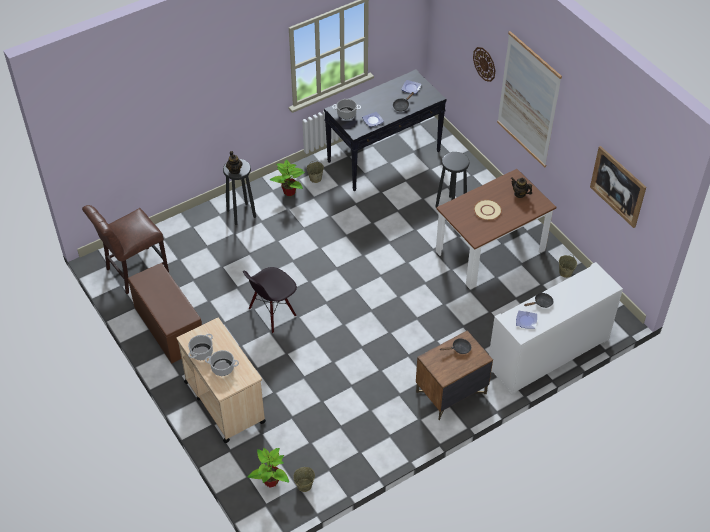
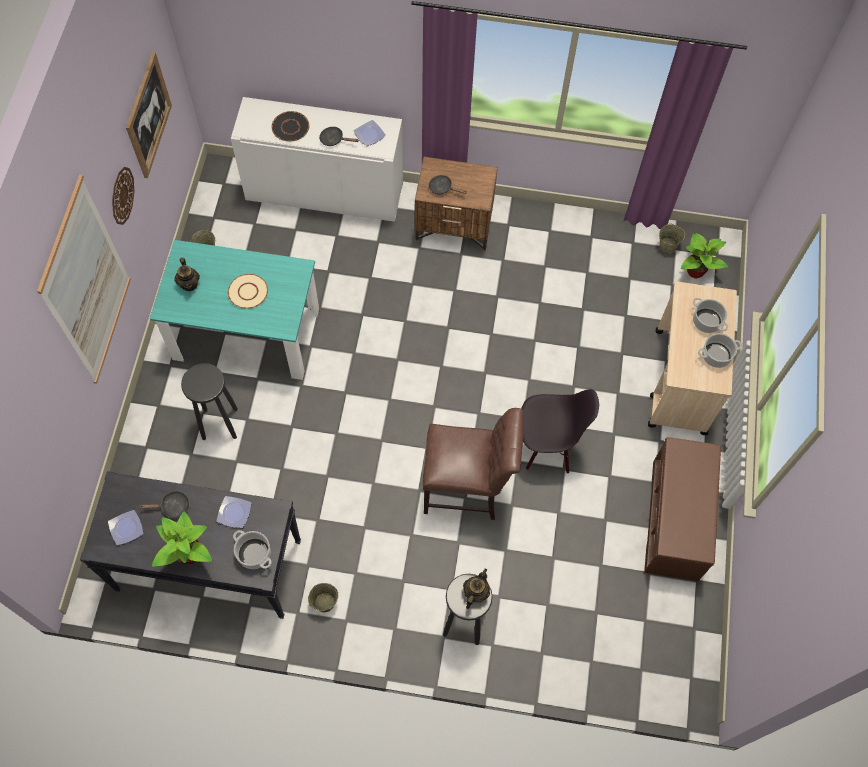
camera: 140 degrees left, 15 degrees up
(134, 271) = (664, 638): brown chair -> brown chair (467, 489)
(290, 192) = (375, 607): potted plant -> potted plant (189, 554)
(484, 64) = (53, 391): wall clock -> wall clock (122, 195)
(490, 251) = (247, 334): brown dining table -> turquoise dining table
(573, 291) = (290, 127): none -> black plate

